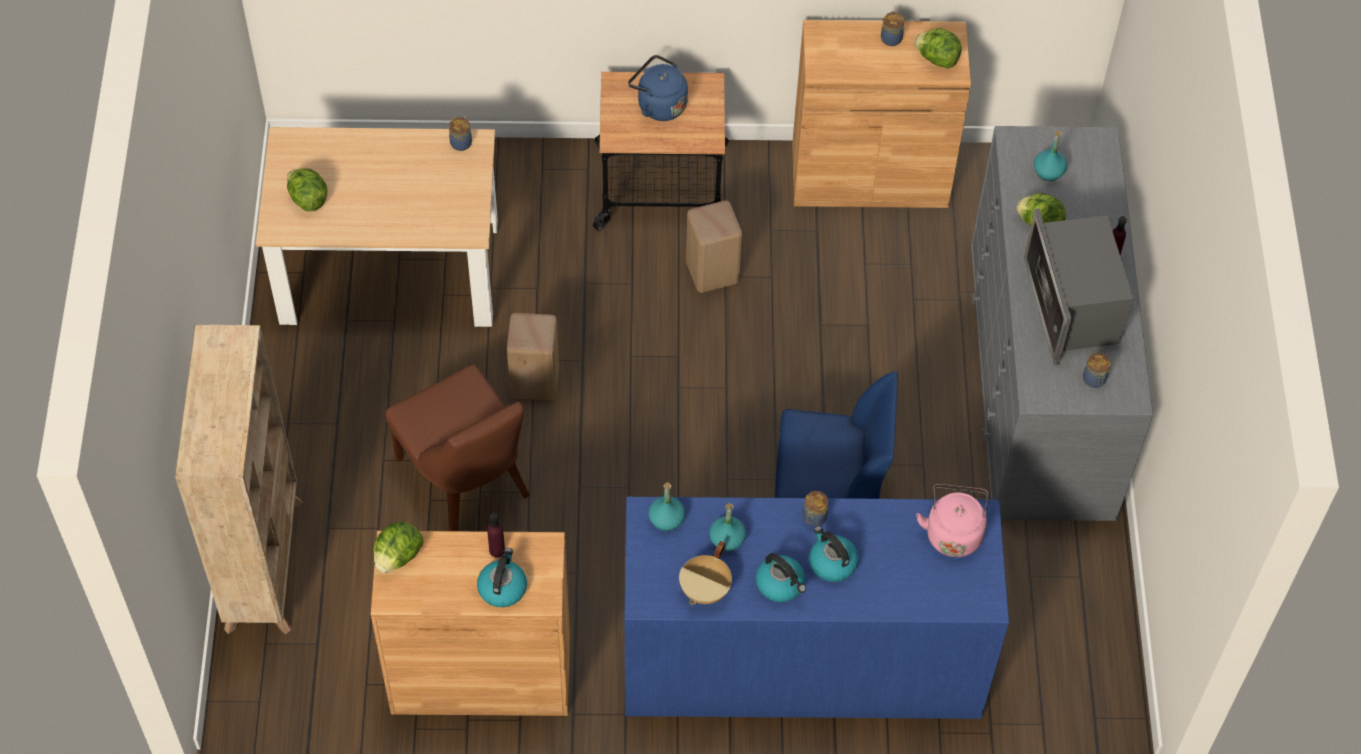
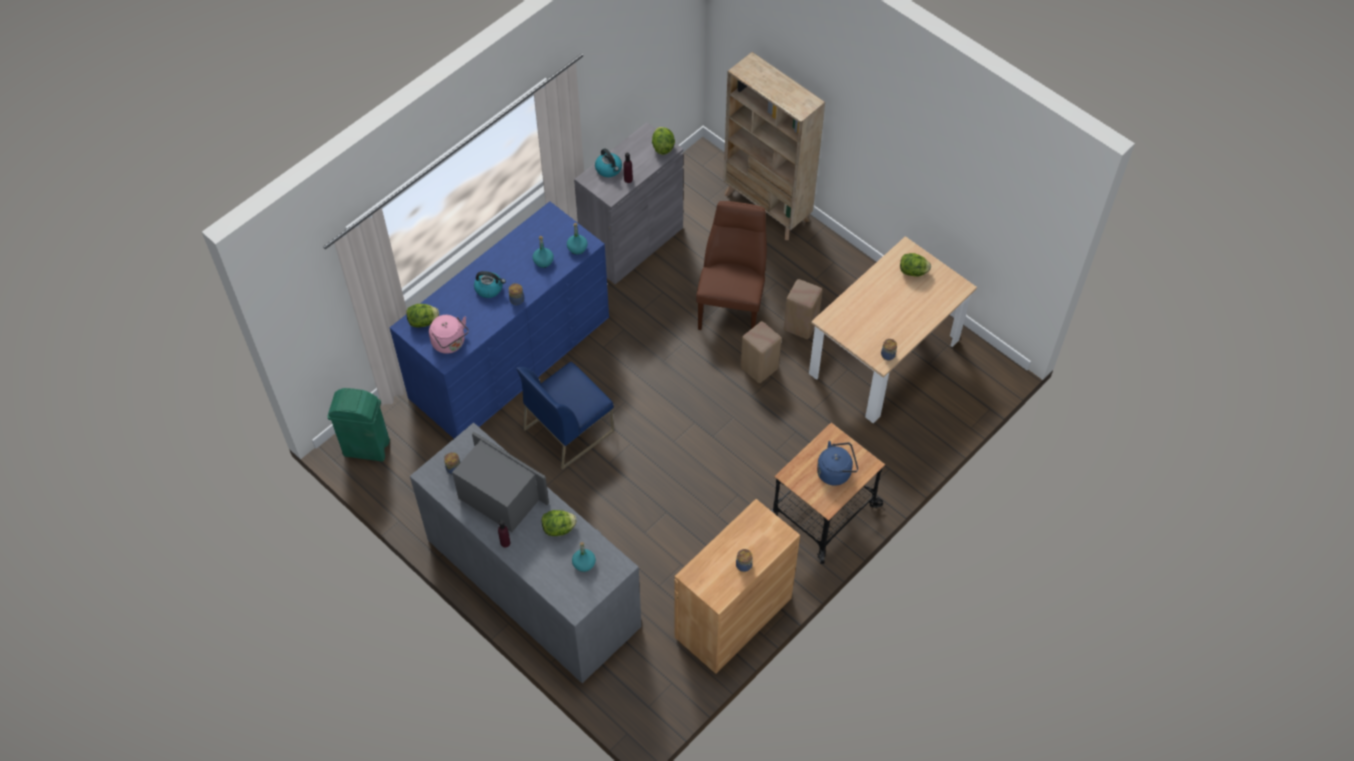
camera: 135 degrees right, 0 degrees up
(466, 481) = (732, 304): brown chair -> brown chair turned 90 degrees clockwise
(481, 675) = (632, 242): brown cabinet -> grey cabinet
(706, 590) = (529, 236): beige cooking pot -> none
(711, 274) = (746, 490): beige stool -> beige stool (800, 324)
(781, 584) = (501, 263): kettle -> none
(936, 59) = (707, 575): lettuce -> lettuce (423, 322)
(1091, 695) = (367, 448): none -> green trash can

